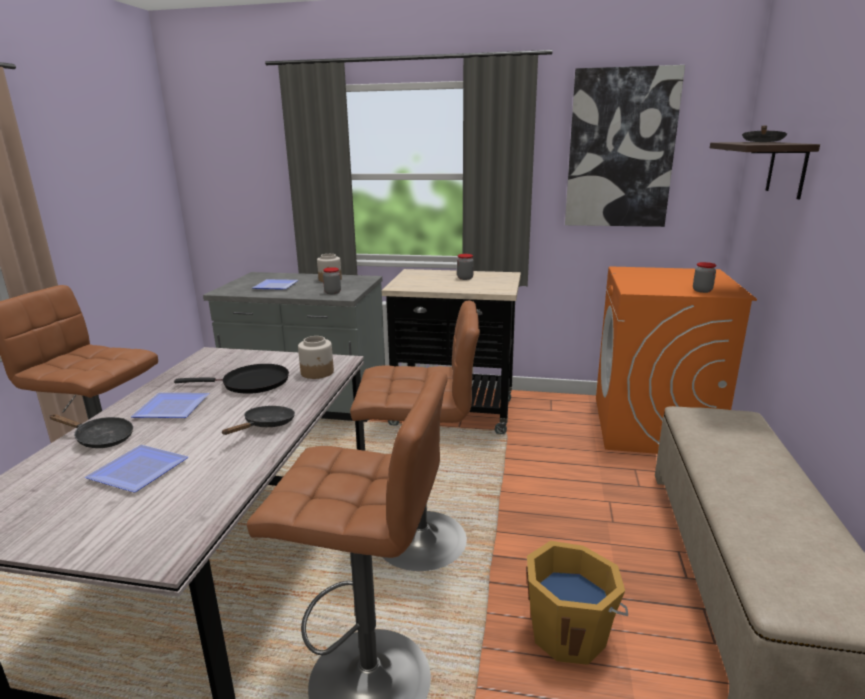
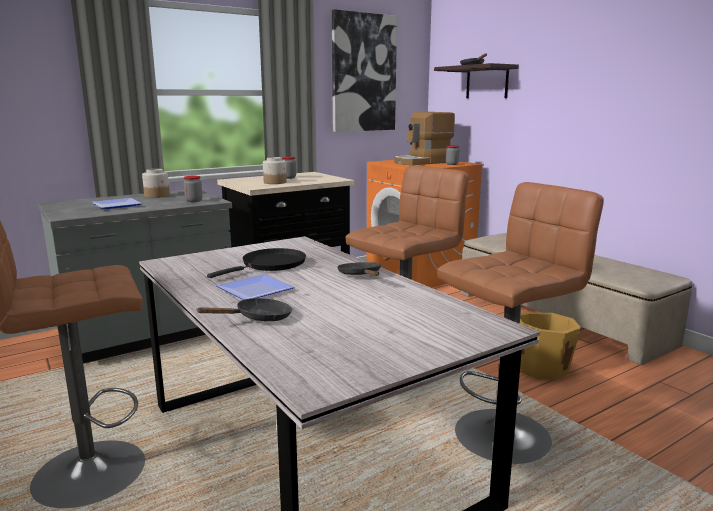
camera: 45 degrees left, 5 degrees down
(135, 472) = (353, 317): plate -> none
(317, 372) = (302, 249): jar -> jar (275, 182)
(674, 279) = (423, 162): none -> coffee machine

